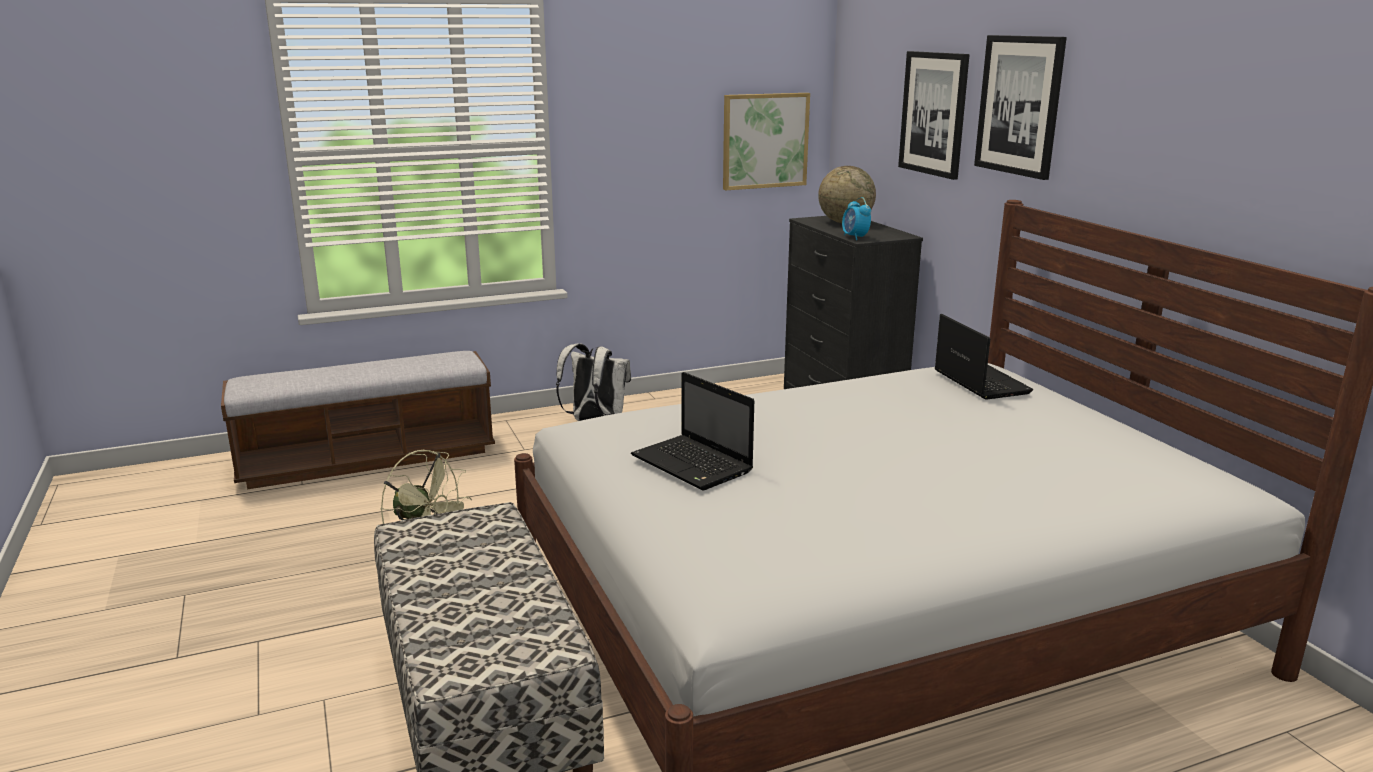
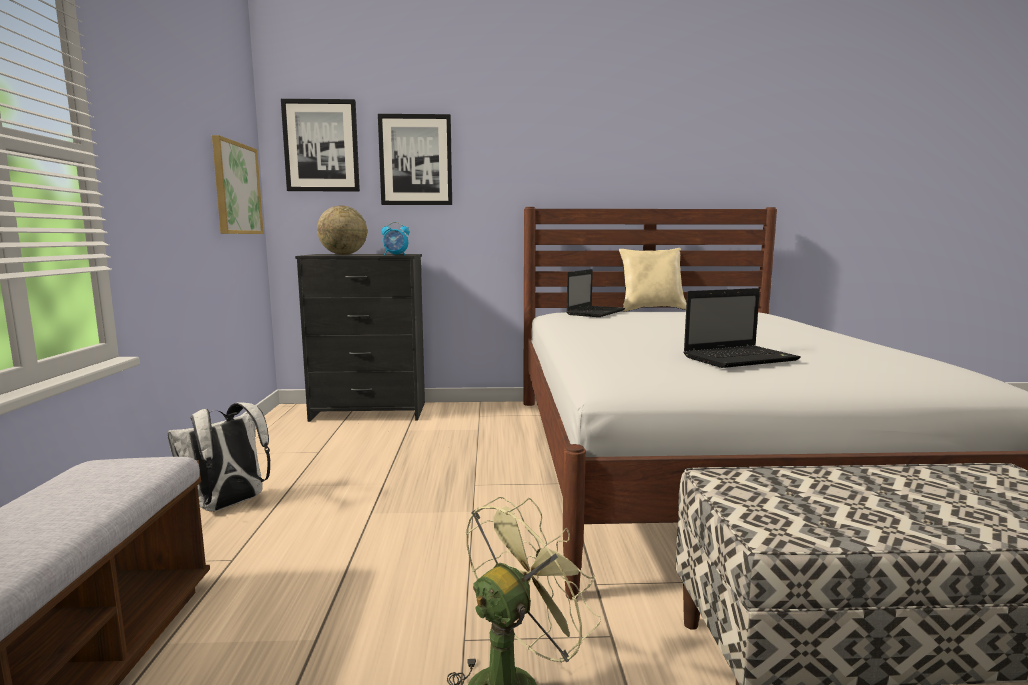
camera: 70 degrees left, 10 degrees down
(979, 382) = (595, 312): laptop -> laptop turned 120 degrees clockwise
(1019, 105) = (509, 147): picture -> picture (321, 146)
(1118, 413) = (651, 310): none -> beige pillow

